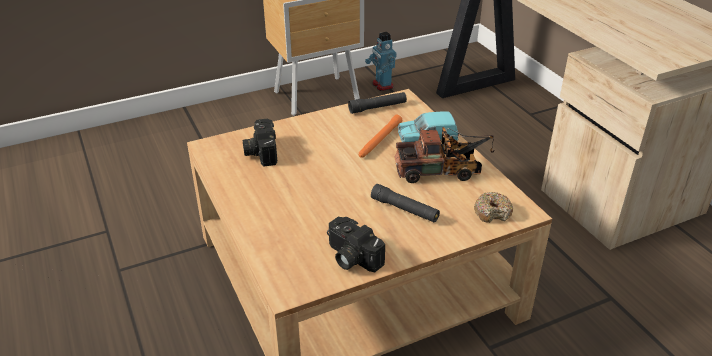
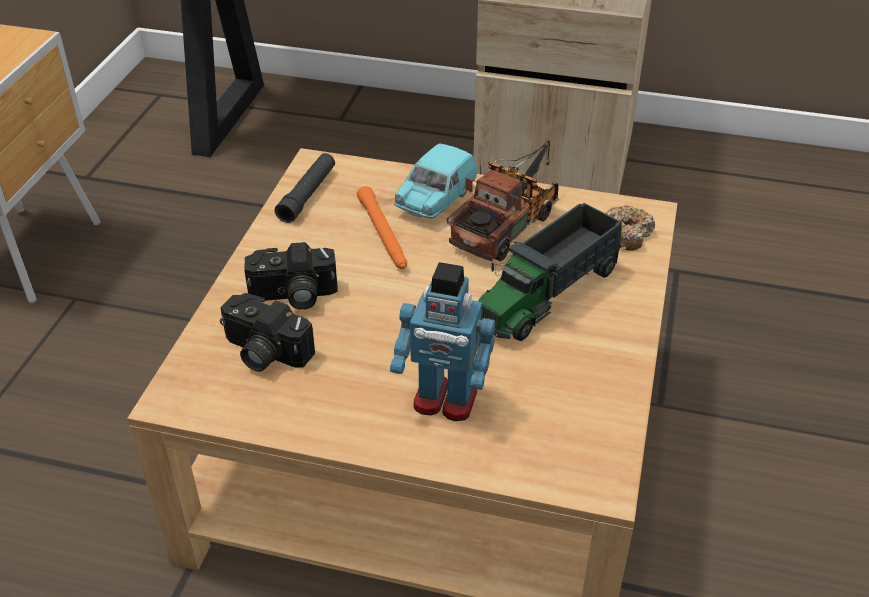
camera: 50 degrees left, 5 degrees up
(351, 257) = (592, 391): camera -> camera (293, 296)
(382, 85) = (103, 184): toy robot -> toy robot (444, 401)
(405, 209) = (547, 294): black flashlight -> toy truck

